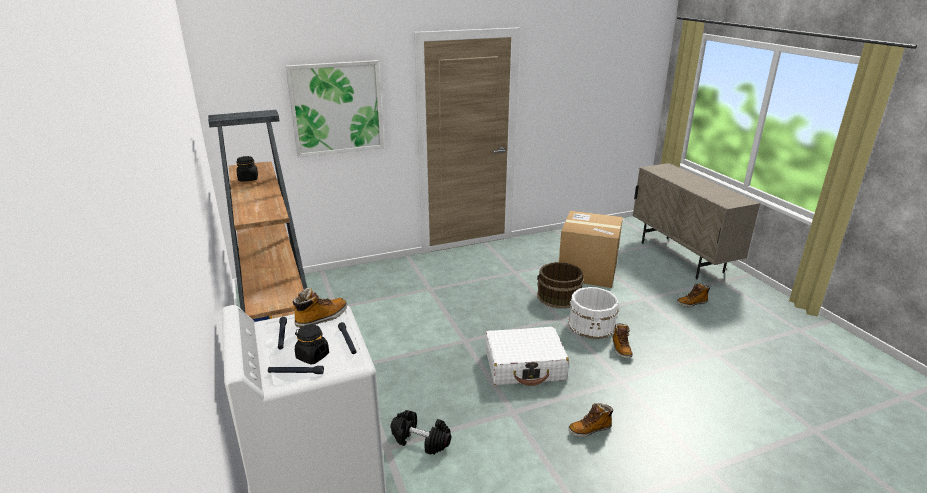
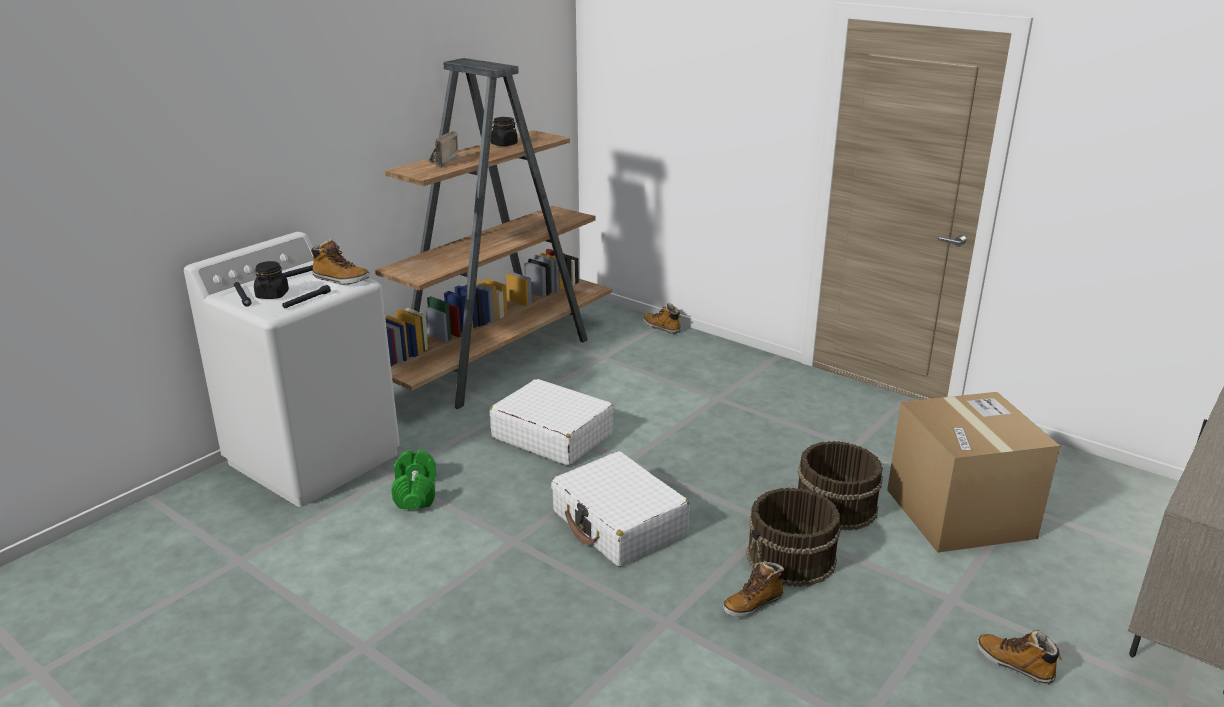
camera: 60 degrees right, 0 degrees up
(252, 204) = (441, 162): none -> radio
(337, 108) = (715, 98): picture -> none
(408, 358) = (552, 435): none -> white suitcase
(420, 441) = (415, 492): black dumbbell -> green dumbbell
(590, 429) = (527, 616): boot -> boot (662, 328)
(592, 324) = (791, 558): white bucket -> brown bucket

